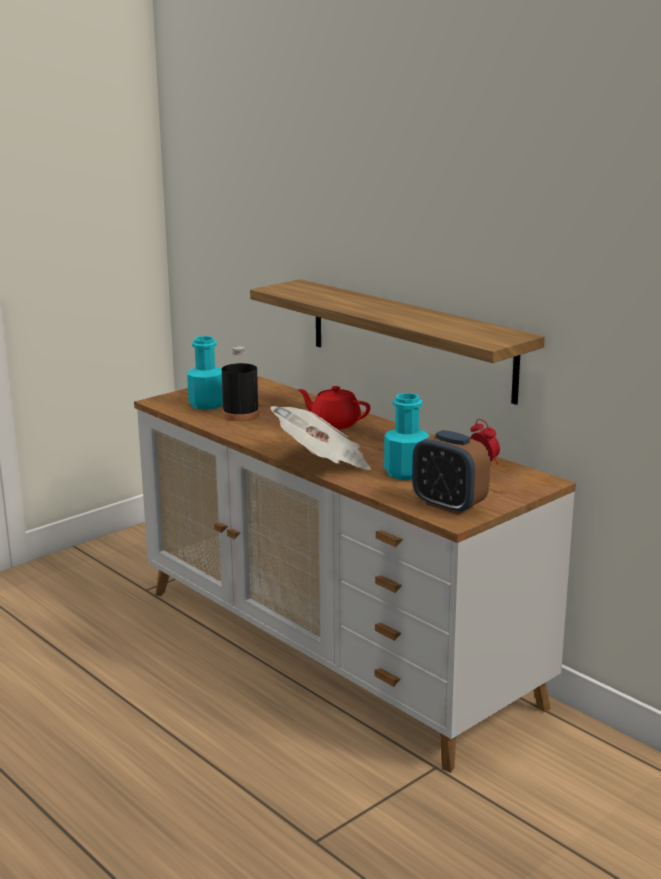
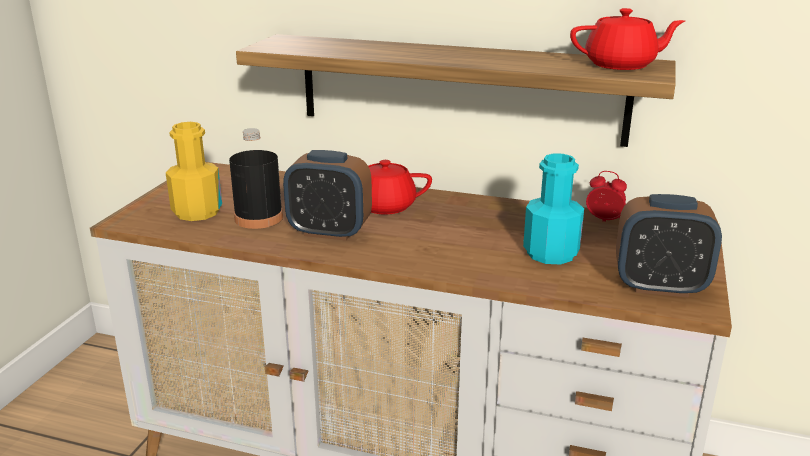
camera: 30 degrees left, 5 degrees up
(207, 404) = (197, 212): turquoise bottle -> yellow bottle
(275, 431) = (329, 232): none -> alarm clock
(323, 463) = (443, 263): newspaper -> none
(489, 333) = (621, 65): none -> red teapot

